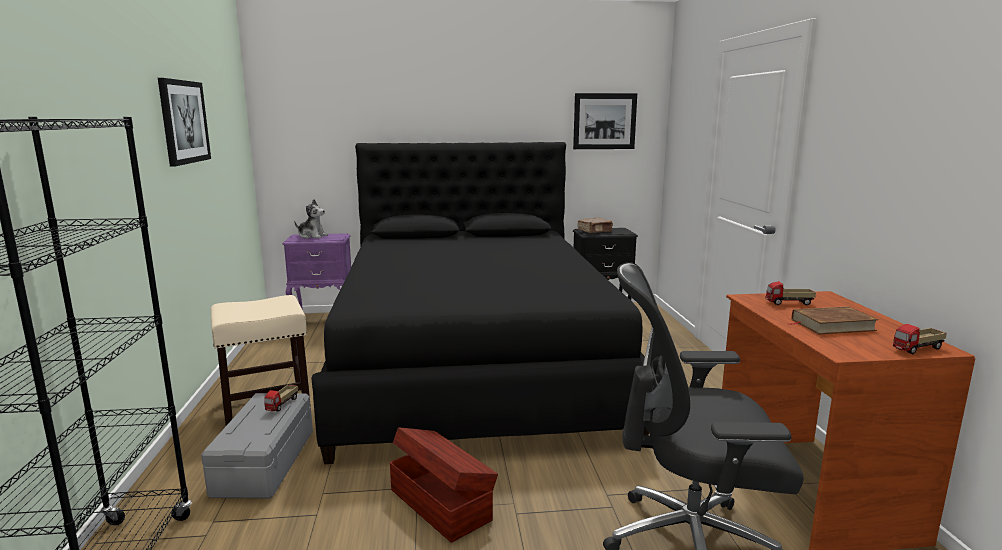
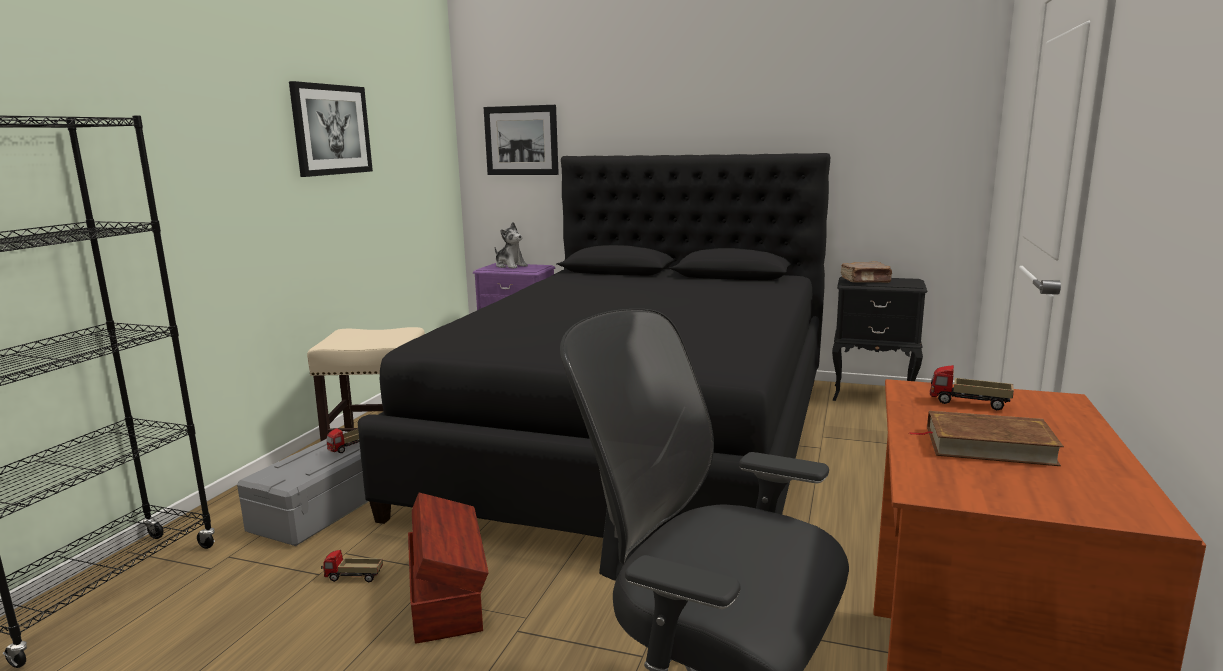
camera: 25 degrees right, 0 degrees up
(604, 121) = (896, 123): picture -> picture (521, 140)
(917, 349) = (1089, 508): toy truck -> toy truck (353, 577)

